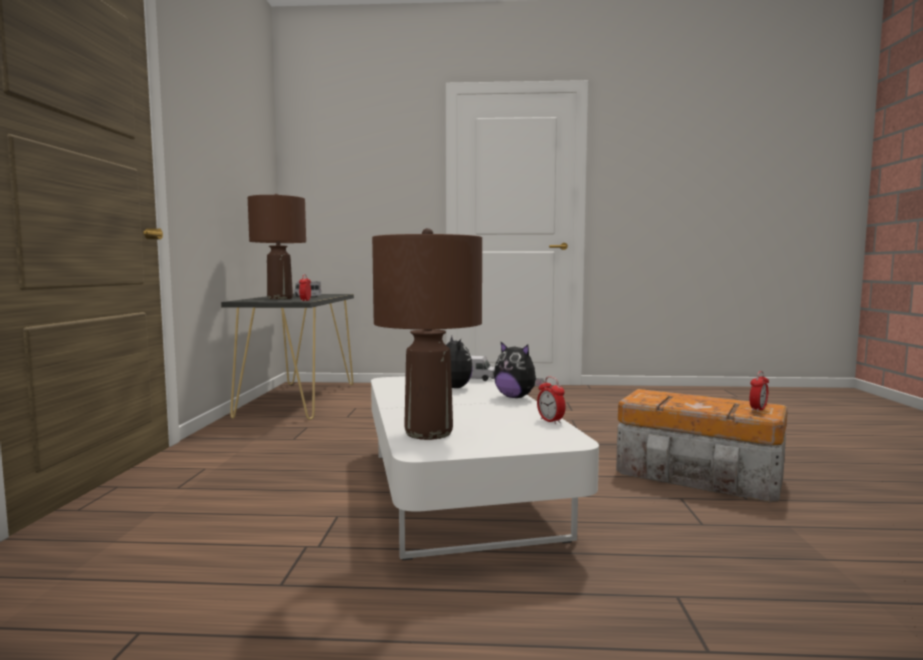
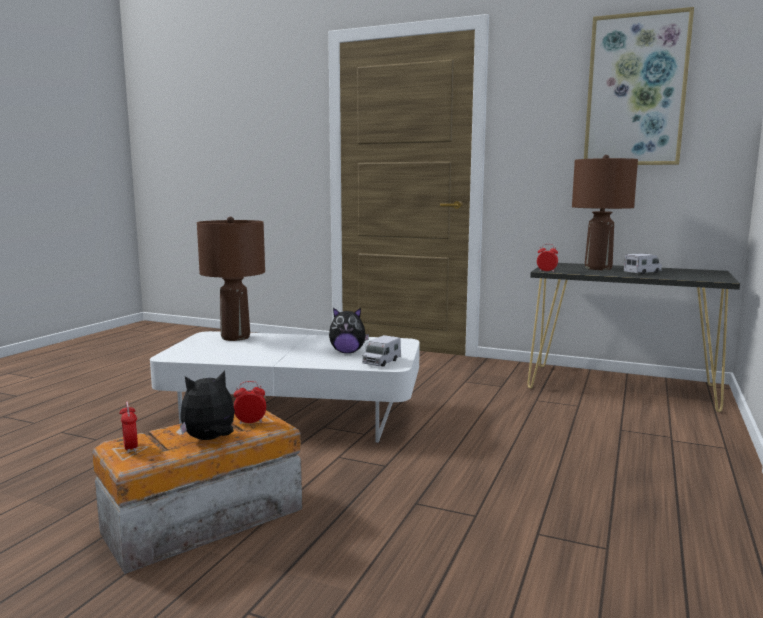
camera: 110 degrees right, 5 degrees up
(240, 136) = (636, 91): none -> picture
(516, 397) = (289, 362): plush toy -> plush toy (210, 439)
(550, 421) = (212, 360): alarm clock -> alarm clock (250, 422)

